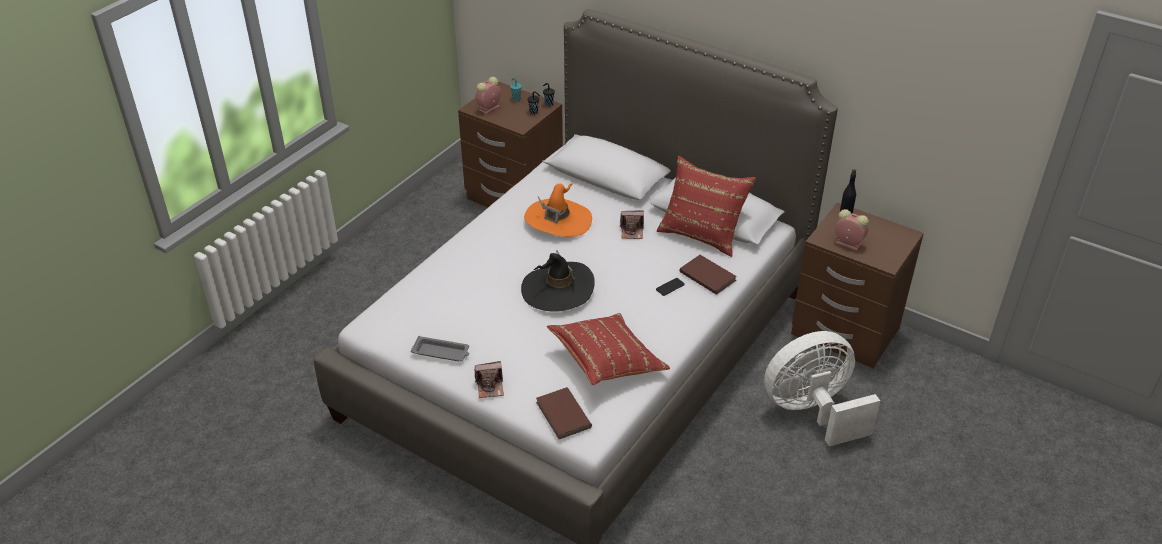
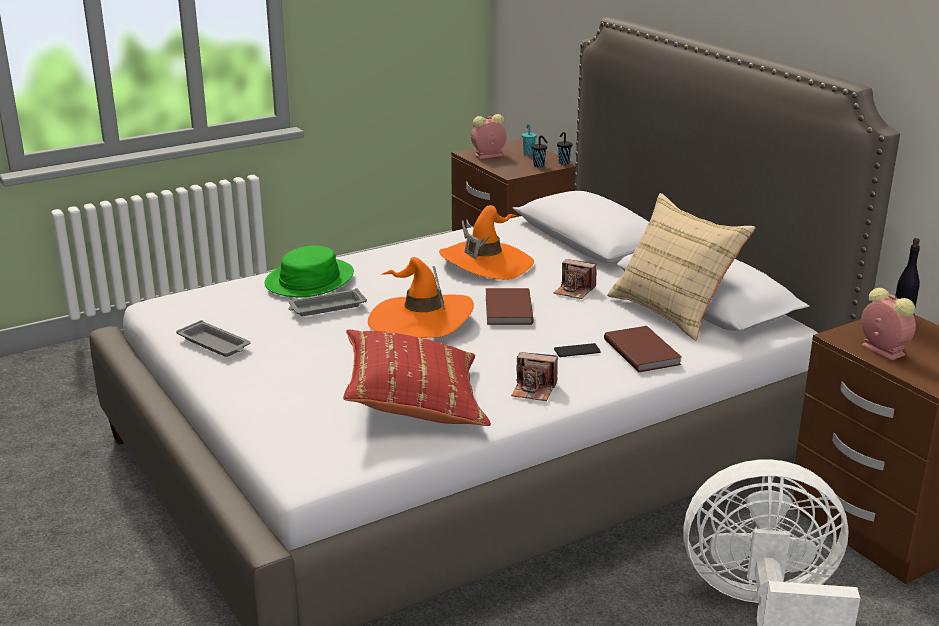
camera: 25 degrees right, 15 degrees down
(454, 273) = (309, 280): none -> green hat
(488, 296) = (326, 307): none -> grey tray
(490, 387) = (236, 390): camera -> camera (534, 390)
(557, 289) = (420, 320): black hat -> orange hat
(562, 415) = (296, 440): brown book -> brown book (506, 310)
(702, 232) = (673, 310): red pillow -> beige pillow

